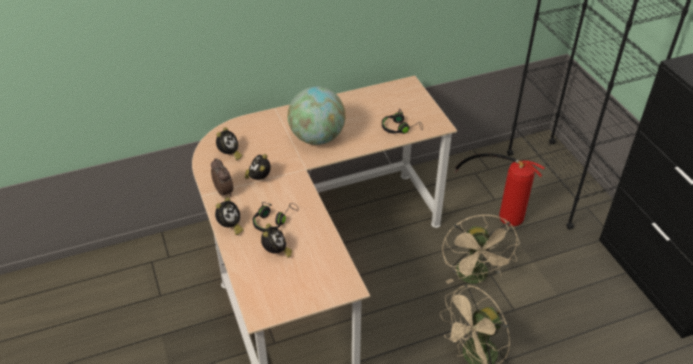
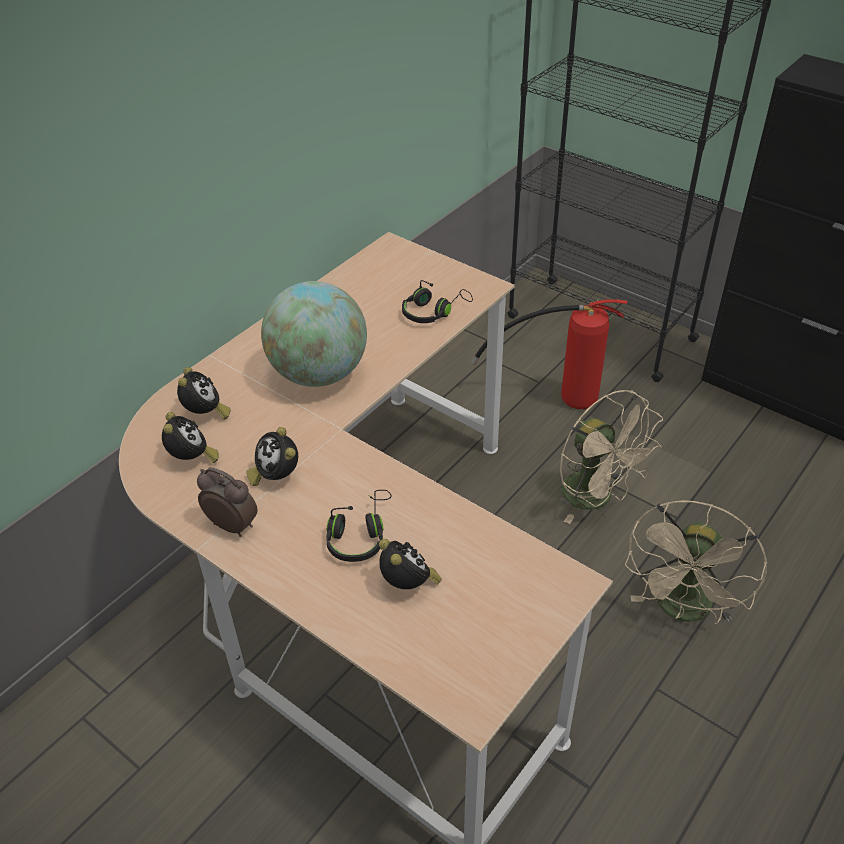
camera: 30 degrees left, 0 degrees up
(230, 227) = (293, 580): alarm clock -> alarm clock (205, 414)

